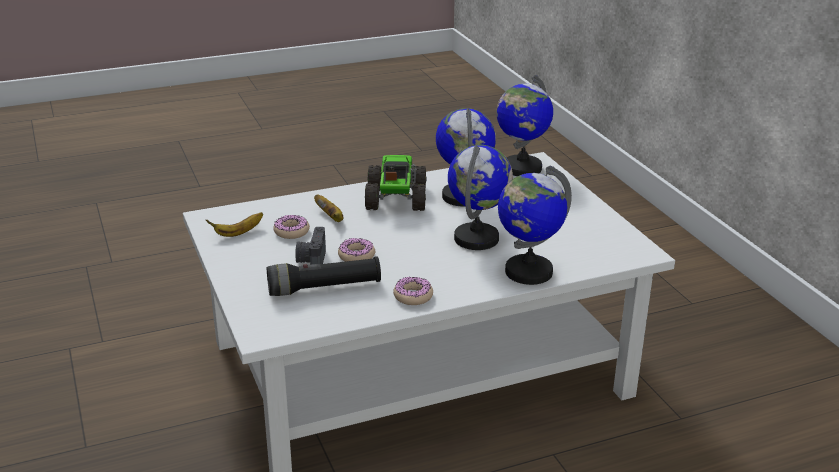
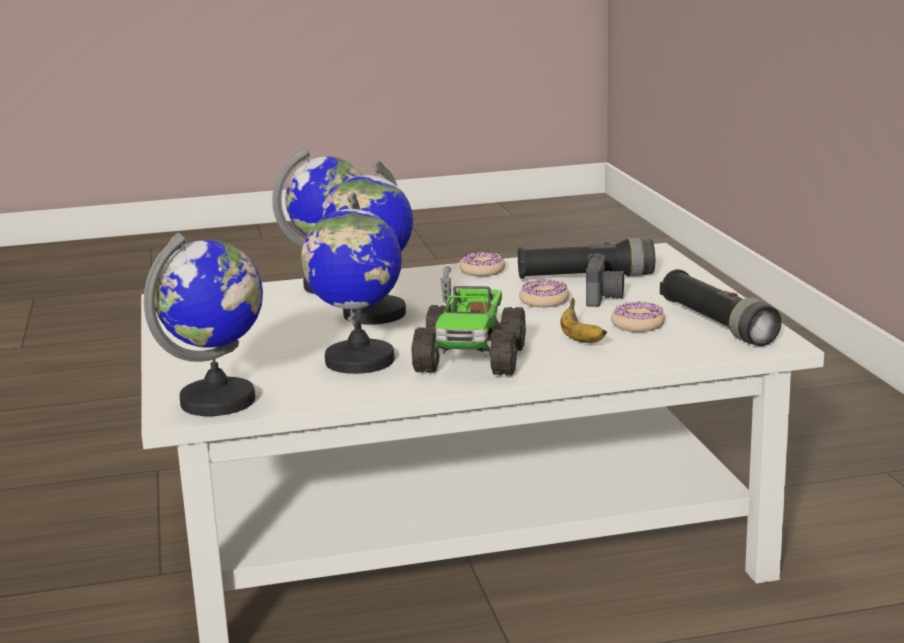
camera: 170 degrees left, 10 degrees down
(238, 233) = (717, 324): banana -> black flashlight

